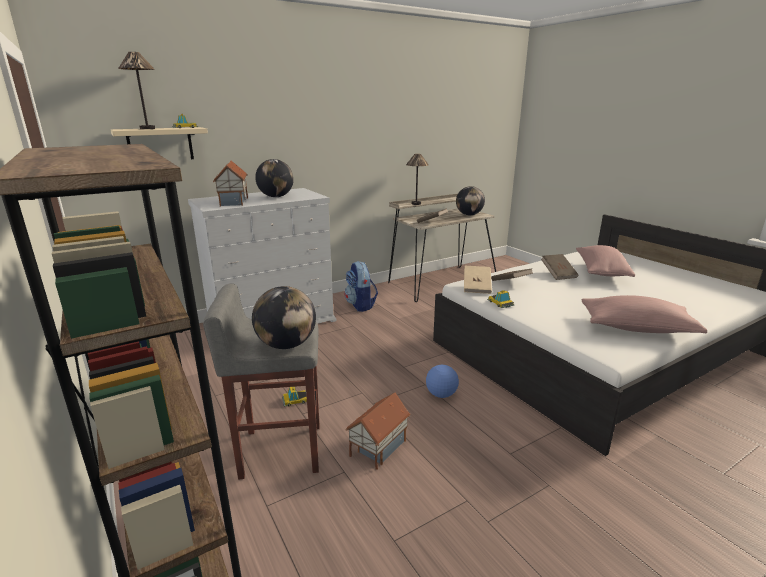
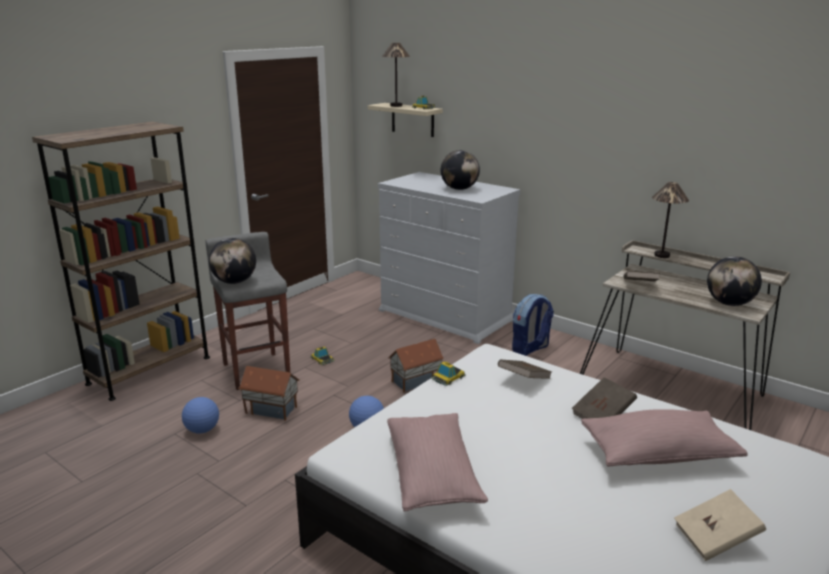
camera: 70 degrees right, 0 degrees up
(234, 202) = (421, 183): toy house -> toy house (416, 382)
(397, 511) = (202, 430): none -> football
(477, 287) = (486, 360): beige book -> beige book (715, 539)

